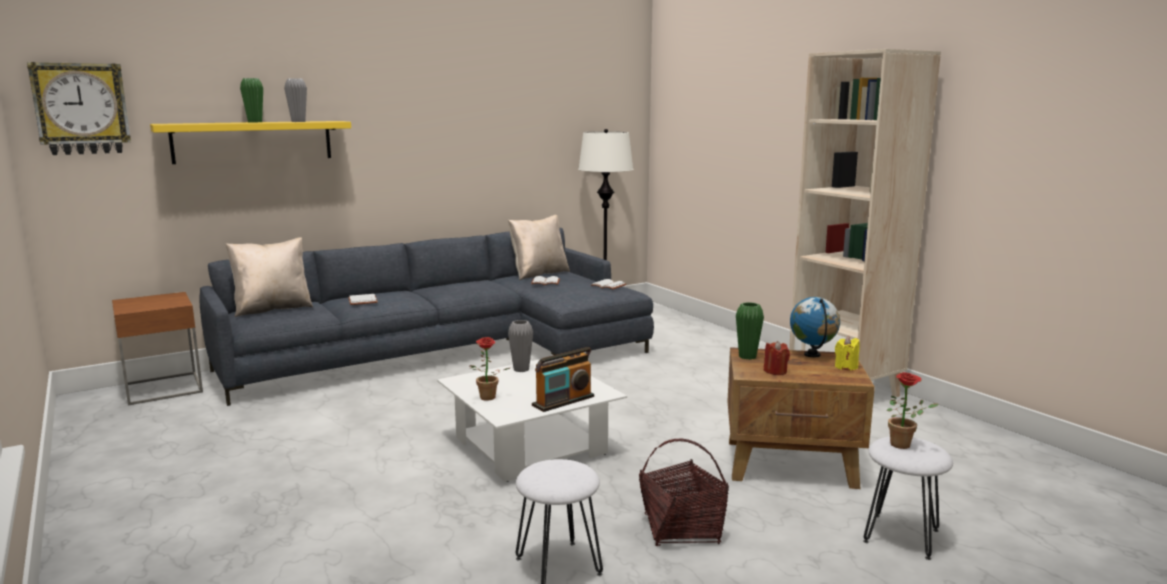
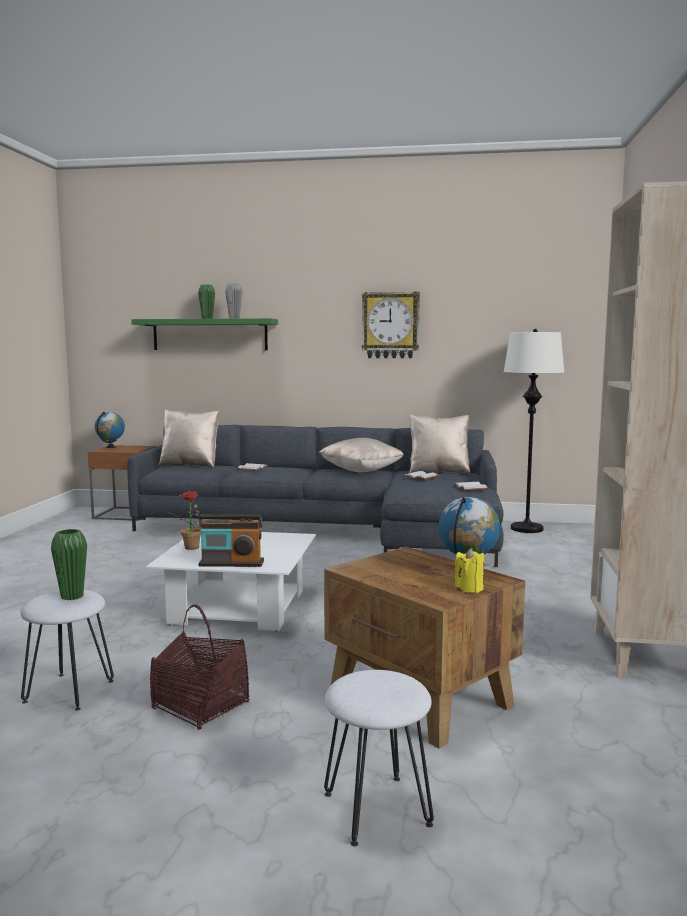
camera: 40 degrees right, 5 degrees down
(81, 109) = (104, 309): wall clock -> wall clock (390, 325)
(127, 303) = (110, 447): none -> globe
(253, 141) = (210, 334): yellow shelf -> green shelf
(474, 284) = (361, 471): none -> beige pillow
(521, 369) = (264, 536): grey vase -> none
(747, 357) = (396, 556): green vase -> green vase (72, 596)
(775, 371) = (382, 573): red candle -> none
(904, 445) = (377, 682): potted plant -> none

